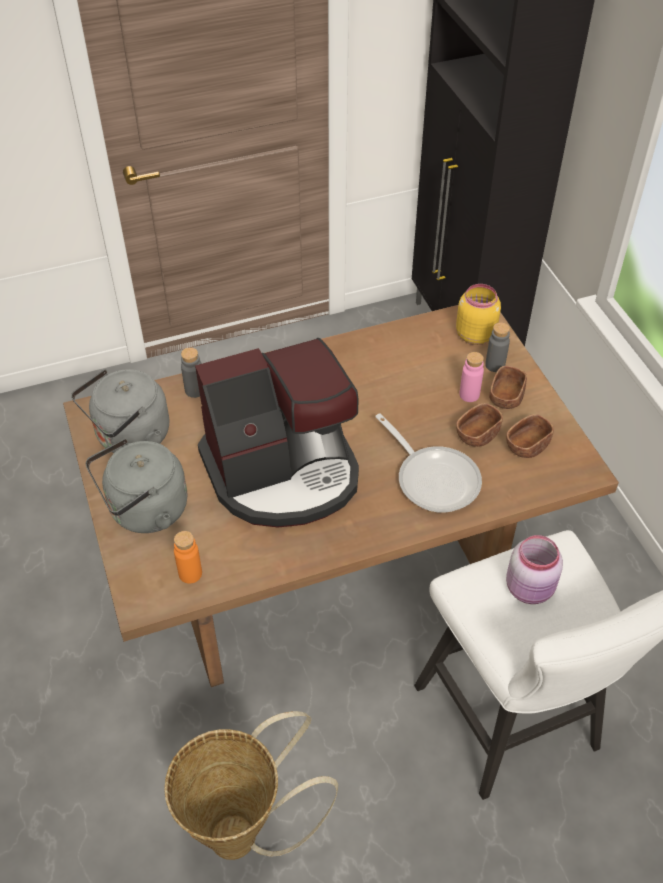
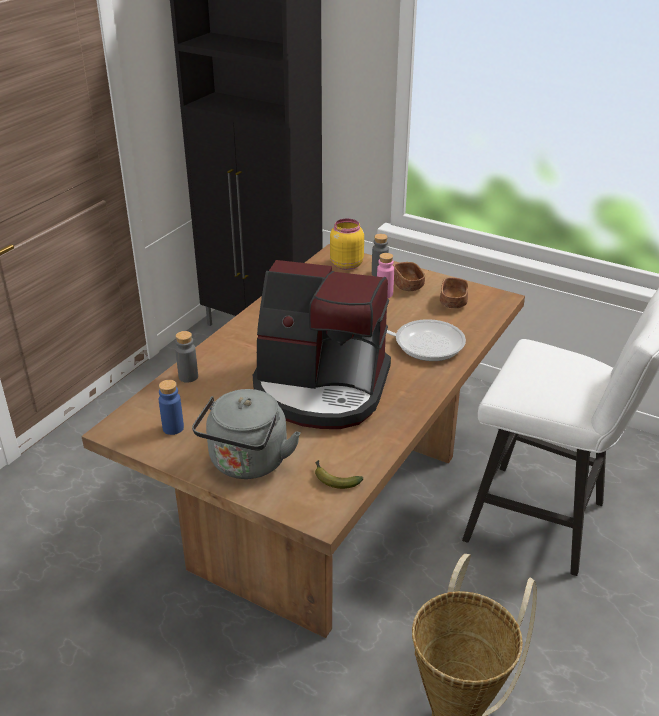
camera: 40 degrees left, 15 degrees down
(130, 438) = (173, 428): grey kettle -> blue bottle
(190, 573) = (334, 479): orange bottle -> banana
(284, 472) = (321, 389): coffee machine -> coffee machine turned 75 degrees clockwise
(477, 435) = (417, 310): brown bowl -> none
(530, 589) = (547, 371): pink jar -> none

